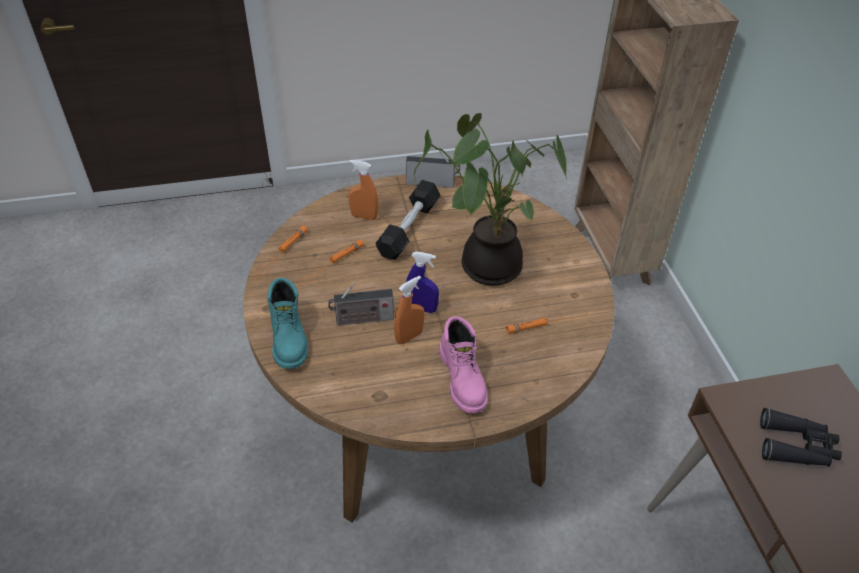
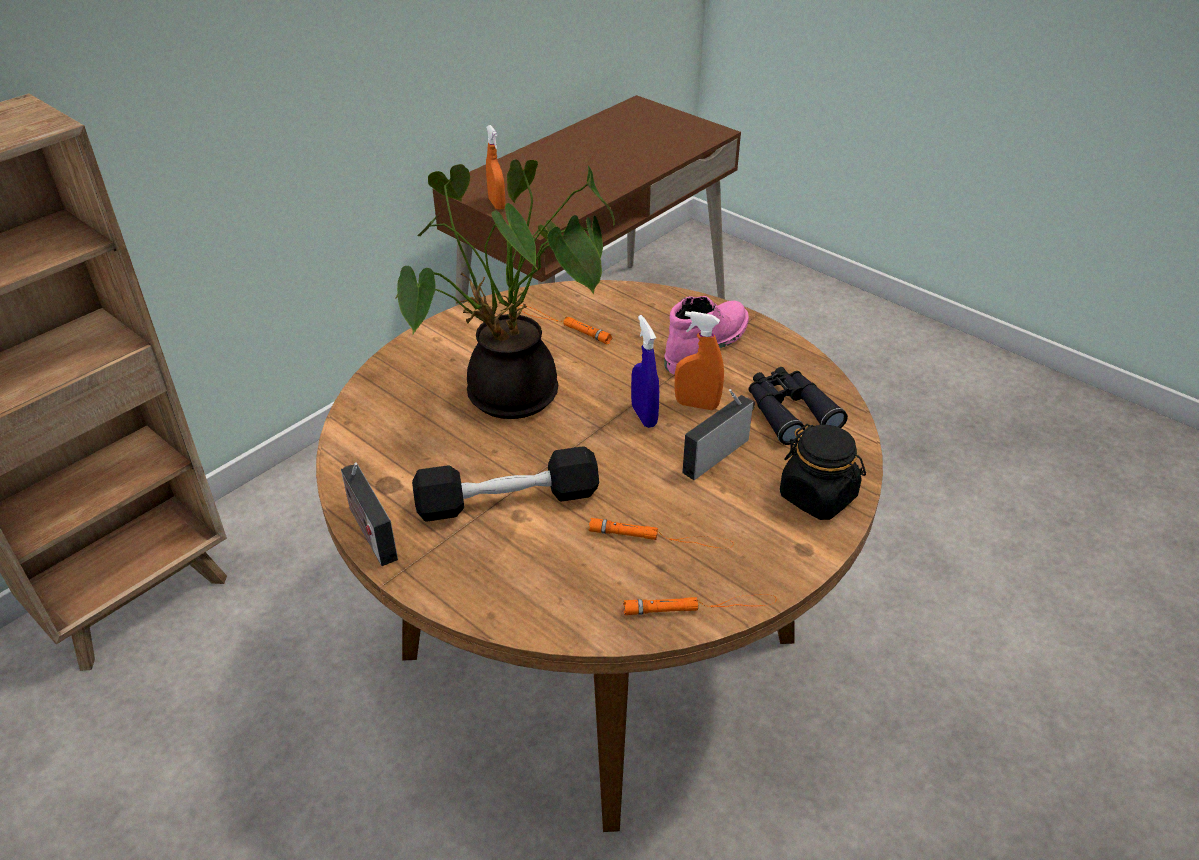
camera: 125 degrees left, 5 degrees down
(289, 338) = (818, 496): turquoise boot -> black jar
(361, 320) = (717, 453): radio -> radio turned 90 degrees counterclockwise
(364, 216) = (524, 563): orange spray bottle -> orange spray bottle (497, 204)
(797, 446) = (555, 189): black binoculars -> black binoculars (788, 411)

